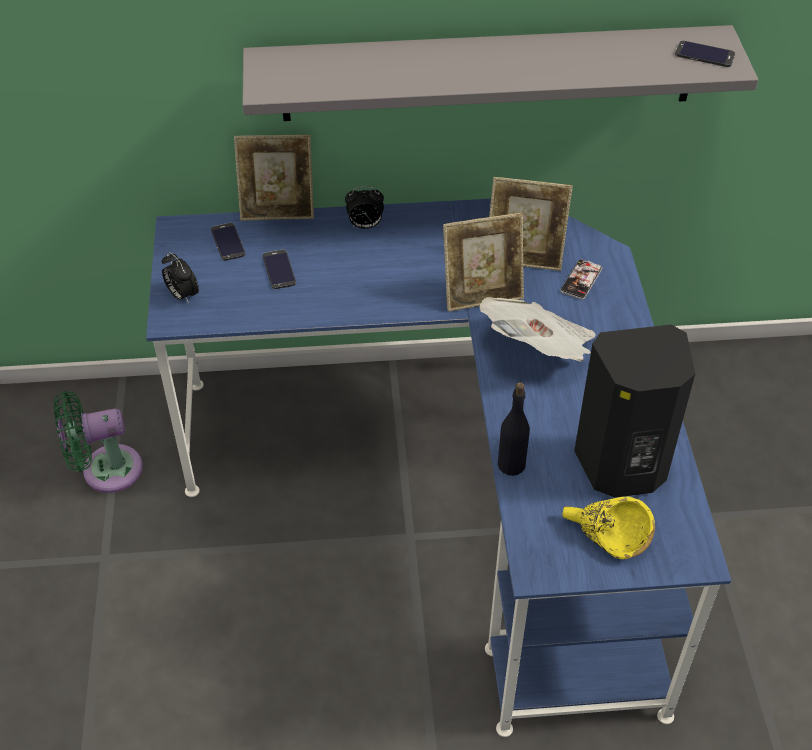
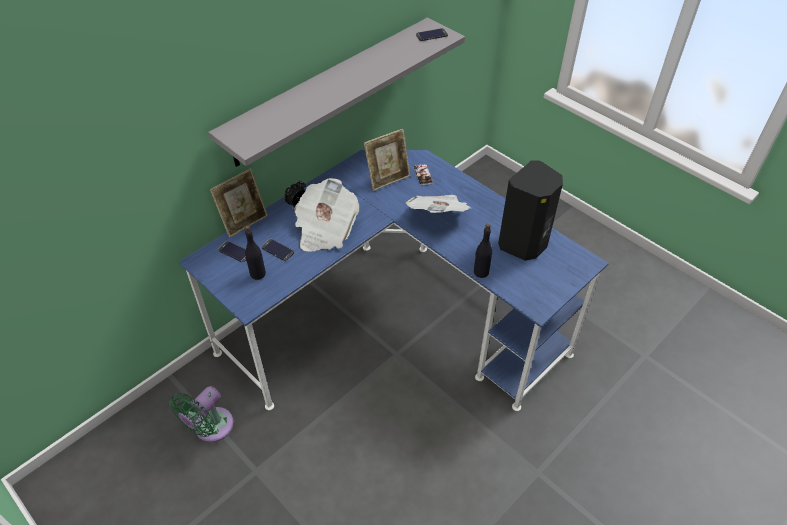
camera: 40 degrees left, 0 degrees up
(182, 295) = (240, 292): alarm clock -> none
(224, 285) = (257, 274): none -> black bottle
(364, 278) = (325, 229): none -> newspaper
(482, 295) = (388, 206): picture frame -> none
(604, 536) = (547, 277): yellow bowl -> none

